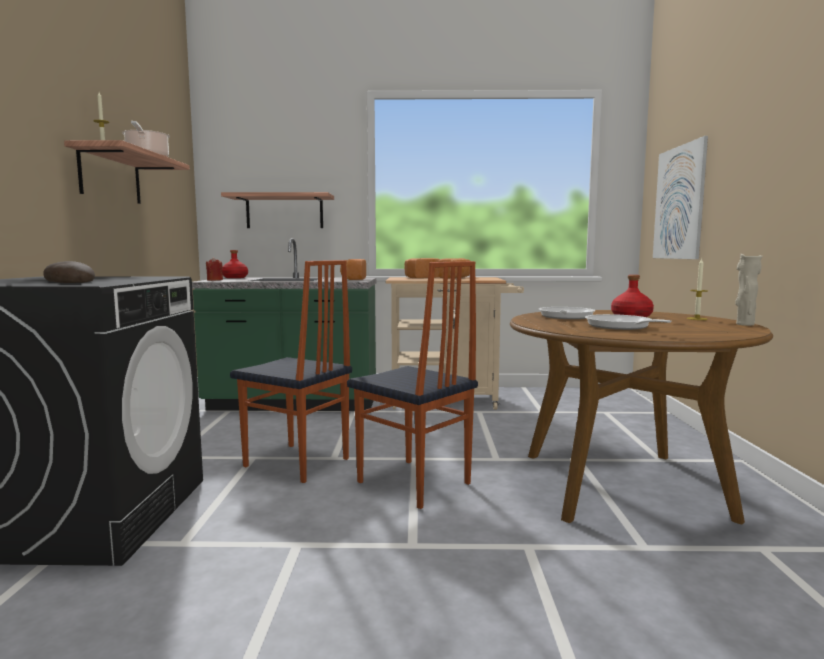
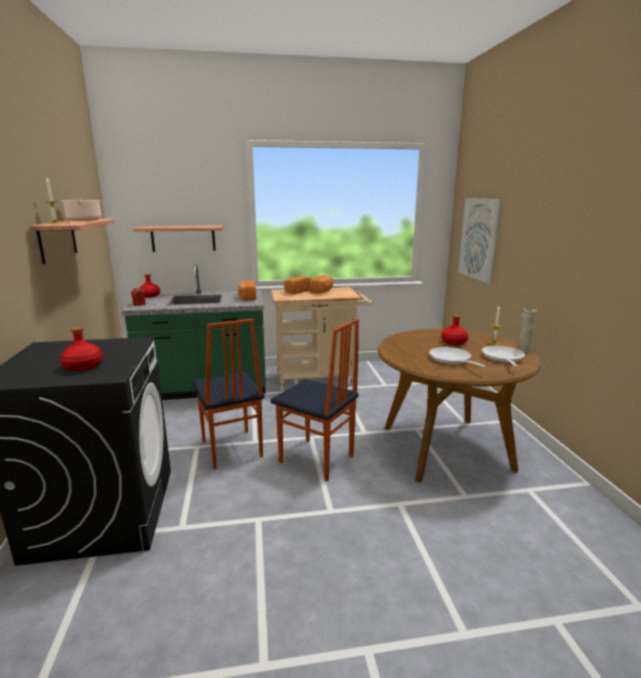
camera: 10 degrees left, 10 degrees up
(69, 281) = (83, 366): bread -> red bottle
(296, 463) = (230, 449): chair -> chair turned 45 degrees clockwise
(565, 317) = (412, 344): frying pan -> frying pan (502, 358)

